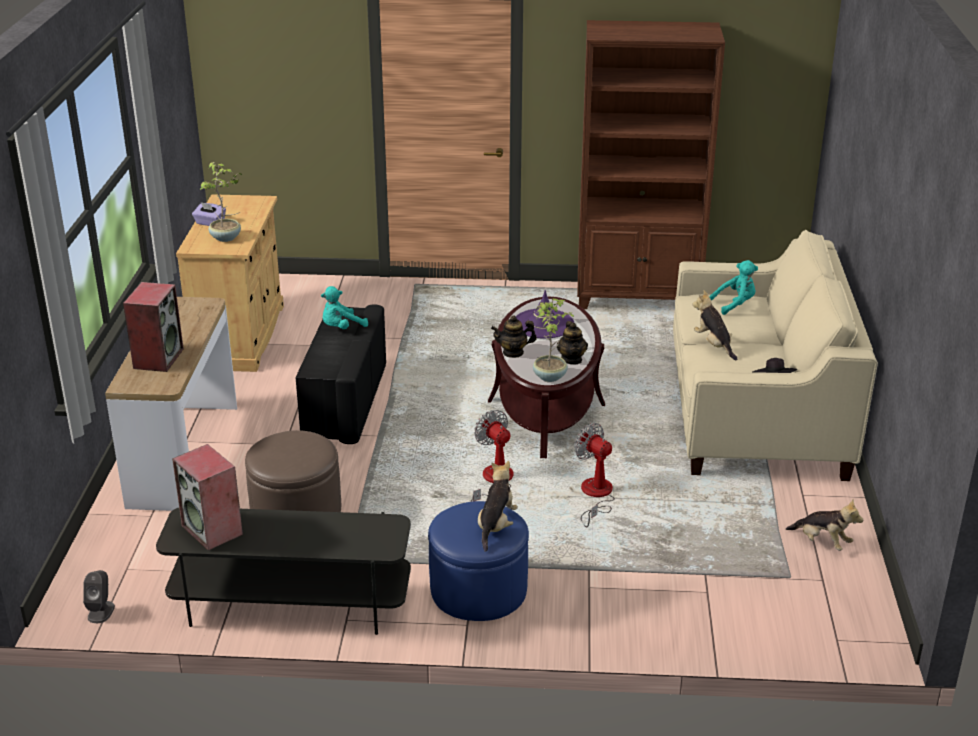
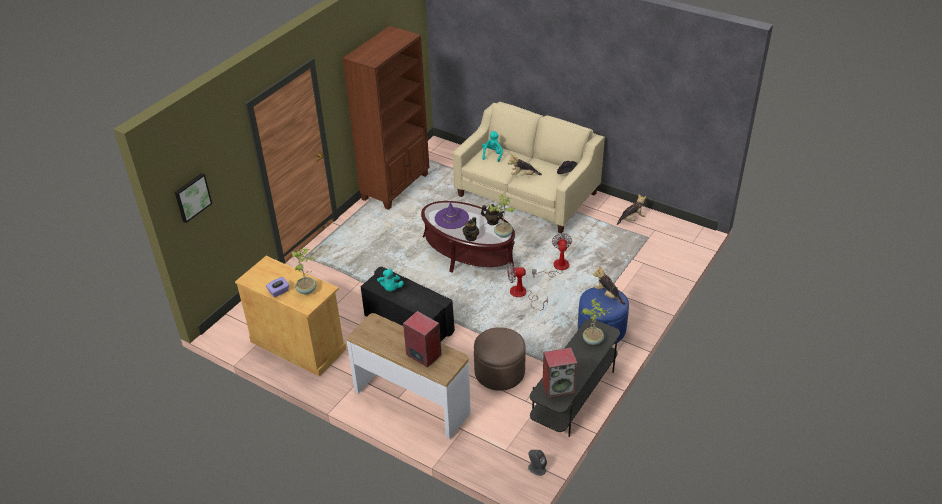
camera: 60 degrees left, 10 degrees up
(239, 66) = (192, 197): none -> picture
(351, 536) = (593, 341): none -> potted plant
(595, 496) = (556, 267): fan -> fan turned 105 degrees clockwise

